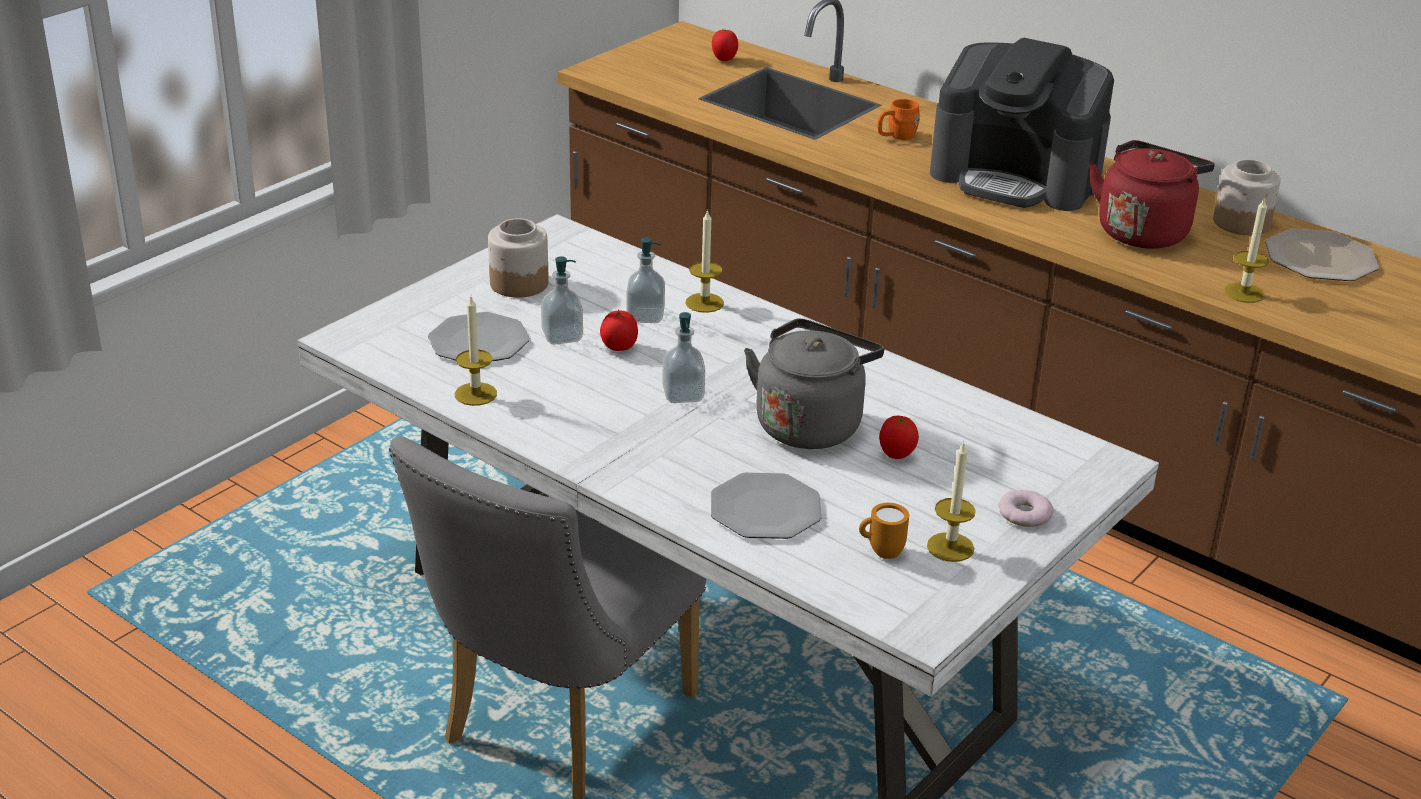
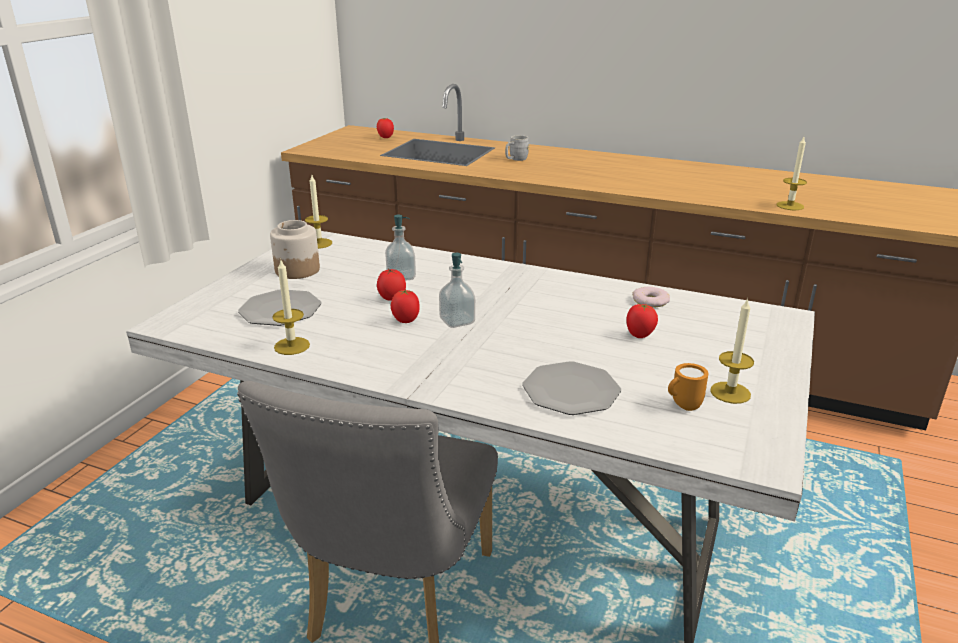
camera: 15 degrees left, 5 degrees down
(562, 336) = (345, 297): soap dispenser -> none
(621, 383) = (406, 321): none -> tomato
(704, 303) = (439, 263): candle -> candle (319, 243)
(810, 424) = (563, 325): grey kettle -> none
(896, 136) = (515, 159): orange mug -> grey mug
(1017, 177) = (603, 169): coffee machine -> none
(1024, 513) = (760, 359): donut -> donut (650, 301)
(1144, 231) = (701, 185): red kettle -> none
(1241, 223) = (751, 175): jar -> none
(1321, 258) = (813, 185): plate -> none

